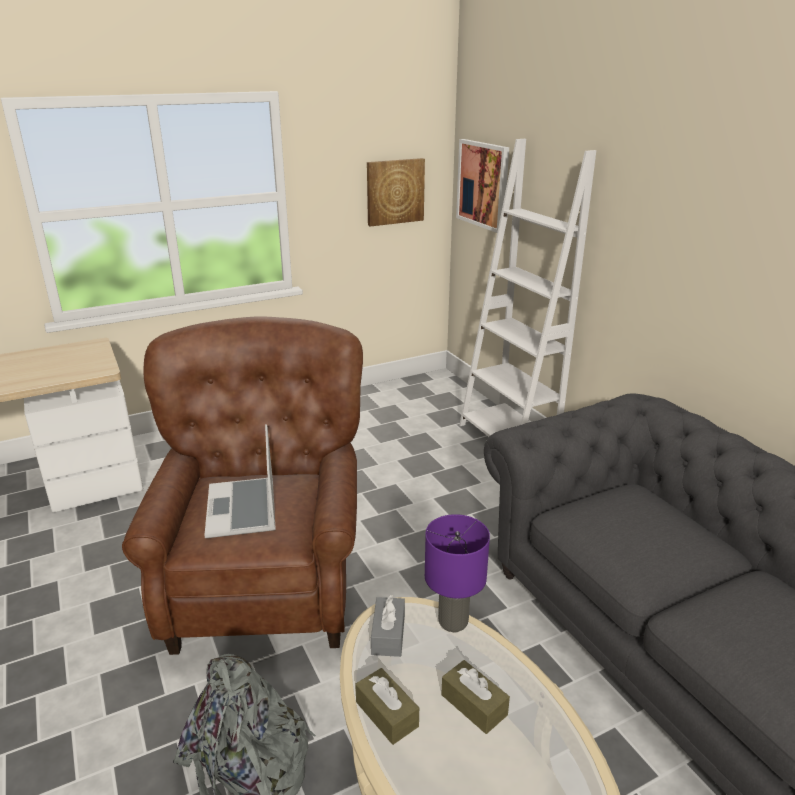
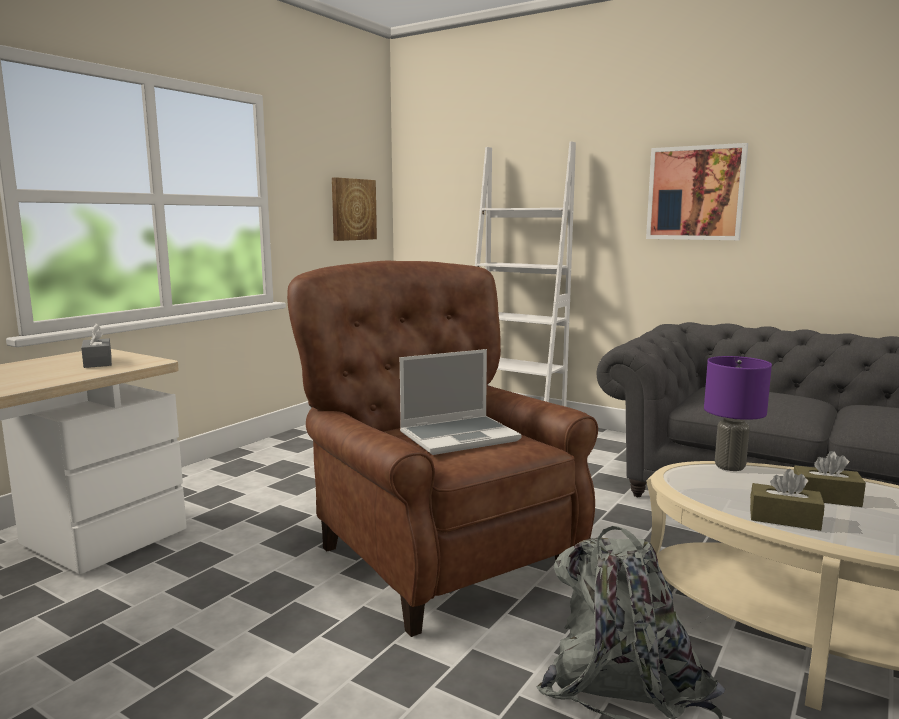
camera: 30 degrees left, 15 degrees down
(243, 510) = (460, 436): laptop -> laptop turned 75 degrees counterclockwise
(388, 634) = (699, 484): grey tissue box -> grey tissue box (98, 362)
(483, 184) = (436, 200): picture -> picture (695, 193)

